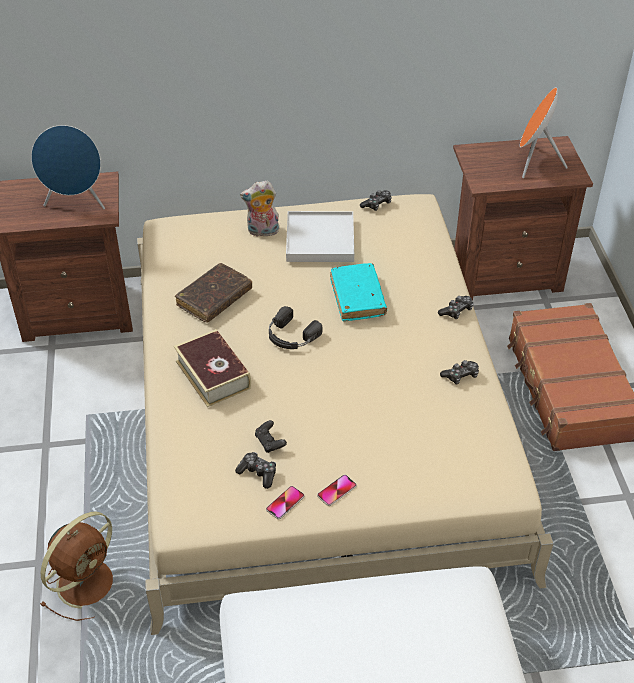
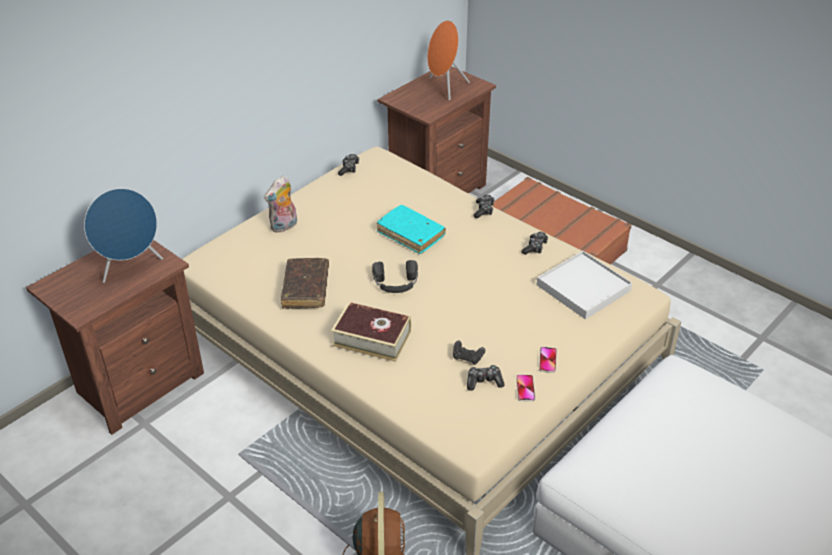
camera: 40 degrees left, 5 degrees down
(320, 240) = (338, 210): white tray -> white tray (583, 288)

